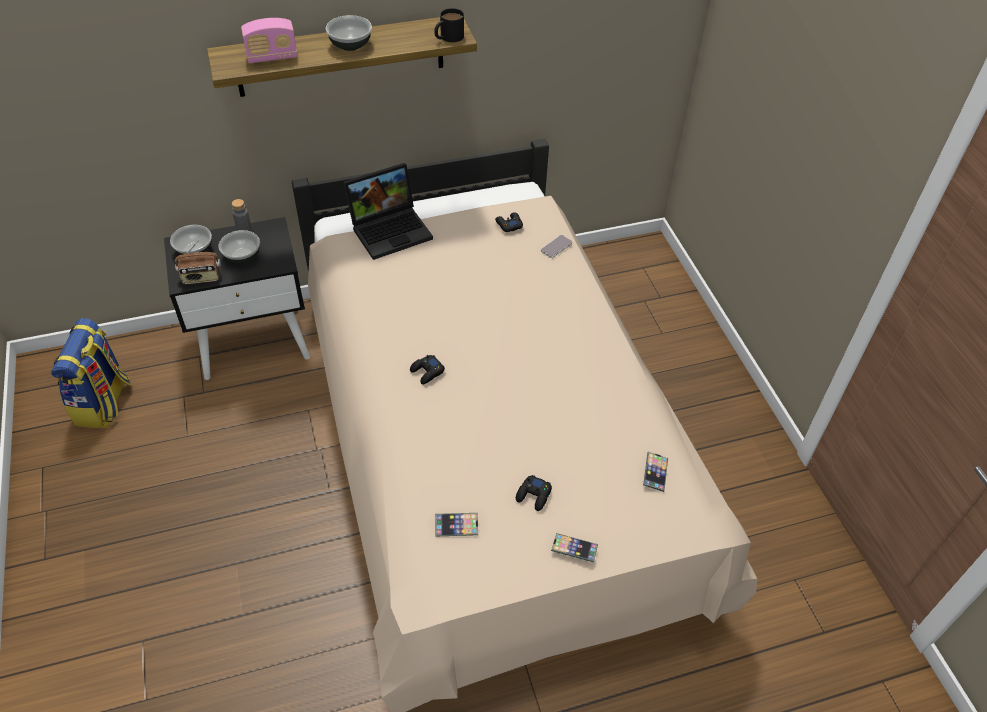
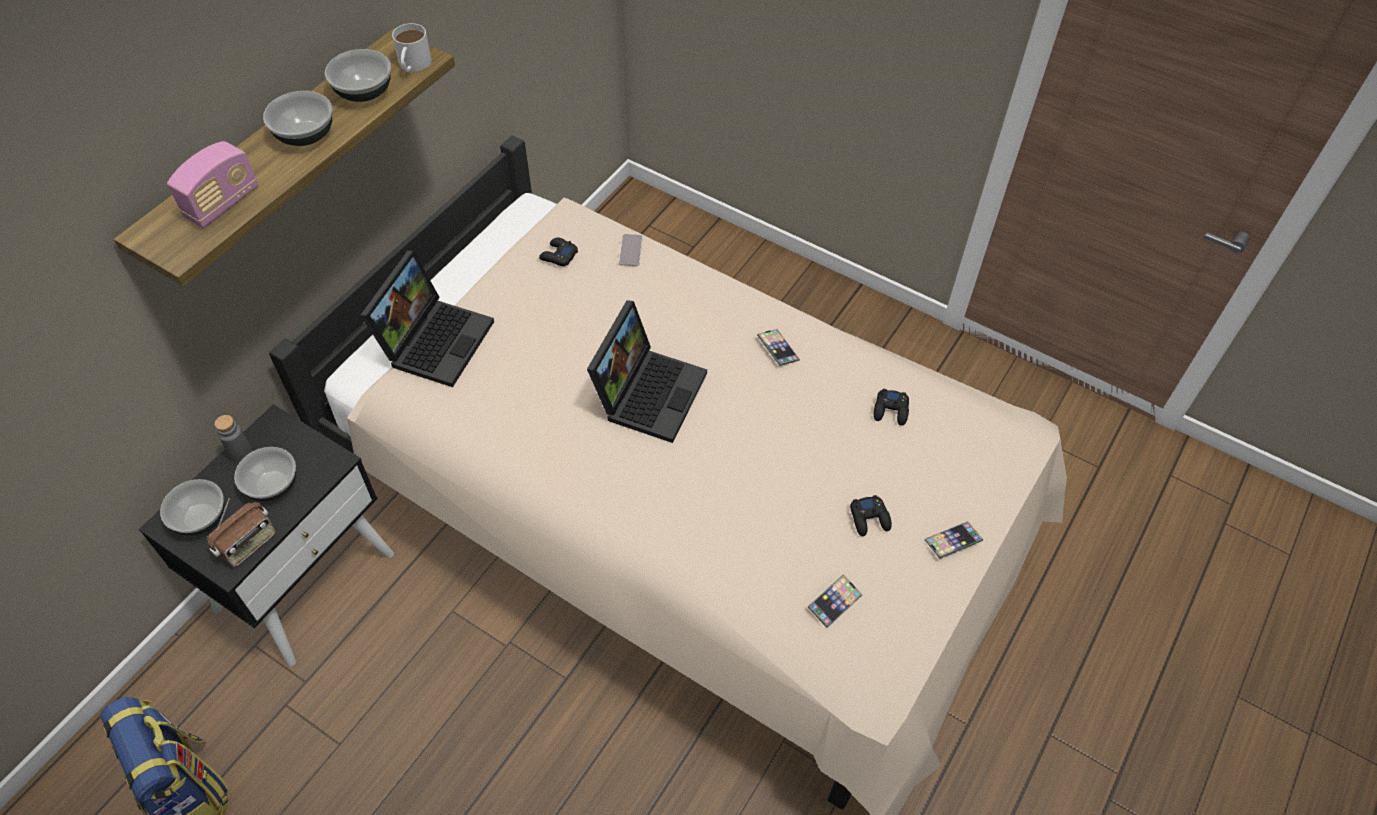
camera: 40 degrees left, 5 degrees up
(406, 38) = (364, 91): none -> bowl
(427, 372) = (643, 470): black game controller -> black game controller (891, 410)
(448, 37) = (413, 65): black mug -> white mug
(478, 331) = (648, 391): none -> laptop
(655, 473) = (944, 418): phone -> phone (777, 349)

